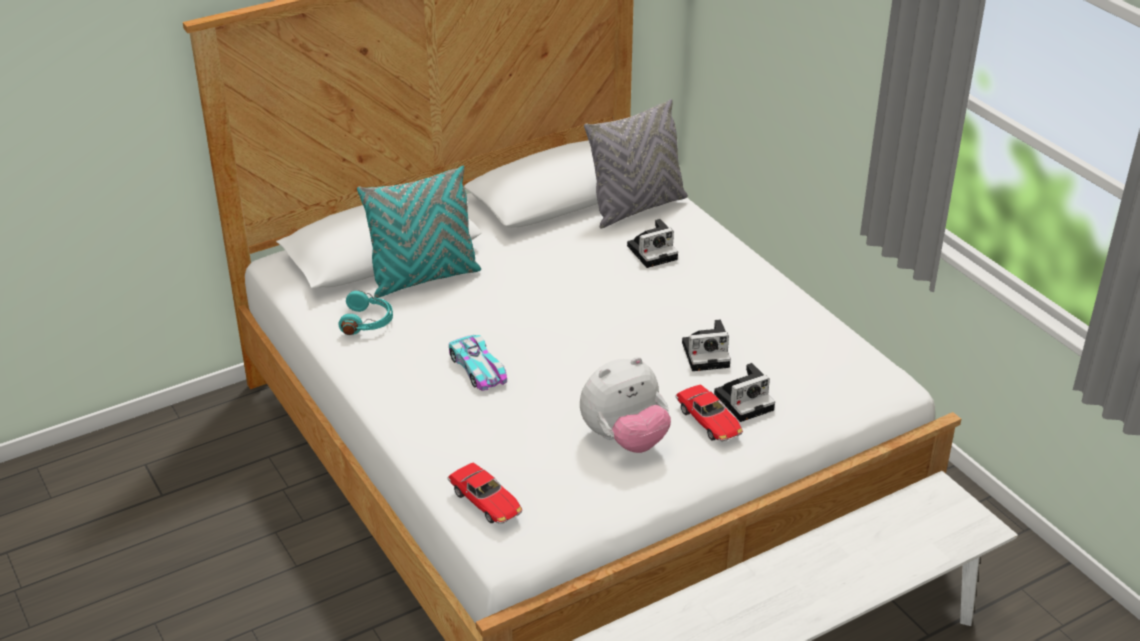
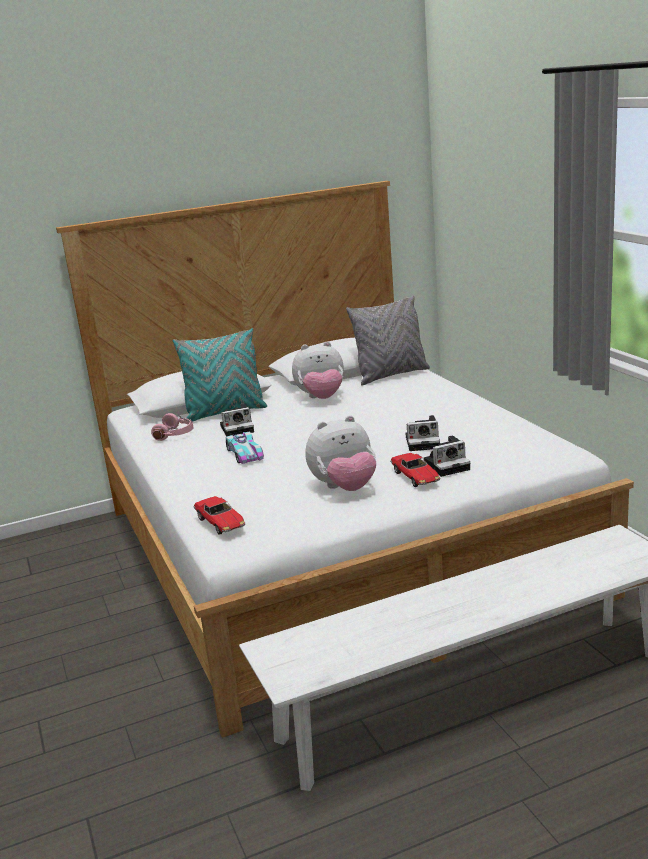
camera: 10 degrees right, 15 degrees down
(368, 322) = (175, 434): turquoise headphones -> pink headphones
(551, 253) = (321, 398): none -> plush toy
(653, 251) = (397, 394): camera -> camera (238, 428)

